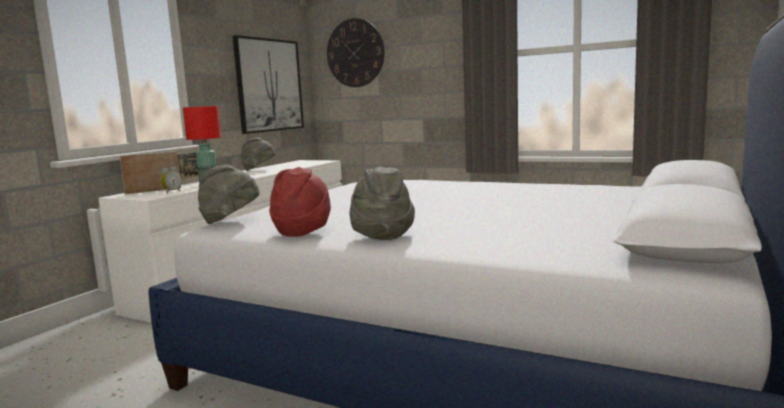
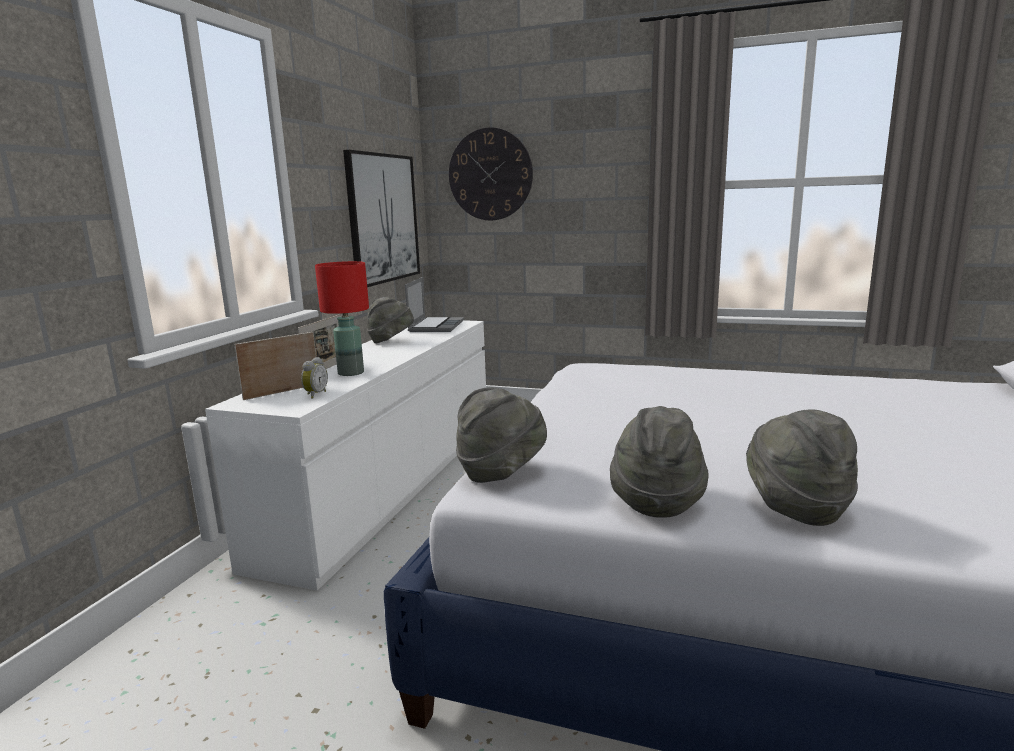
camera: 10 degrees left, 5 degrees up
(302, 163) = (435, 326): none -> laptop
(303, 231) = (656, 500): red hat -> grey hat

